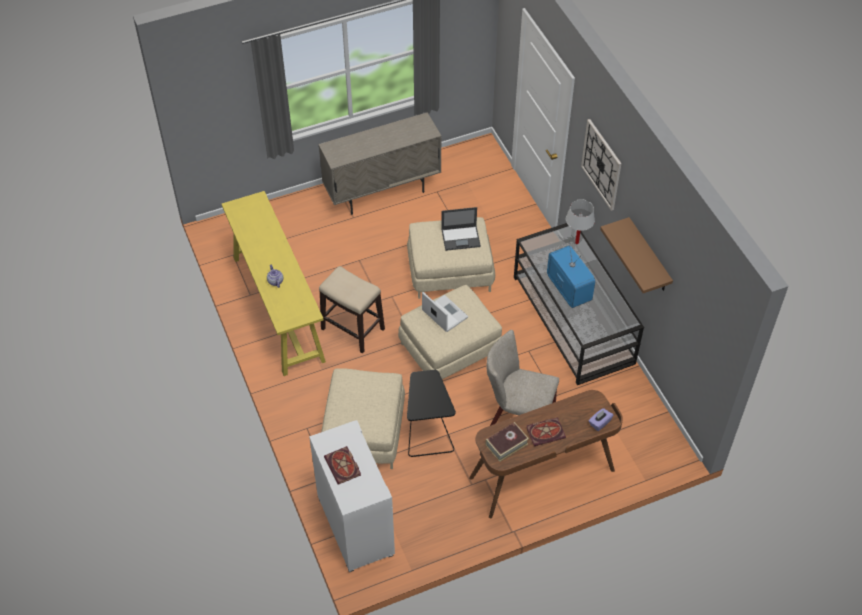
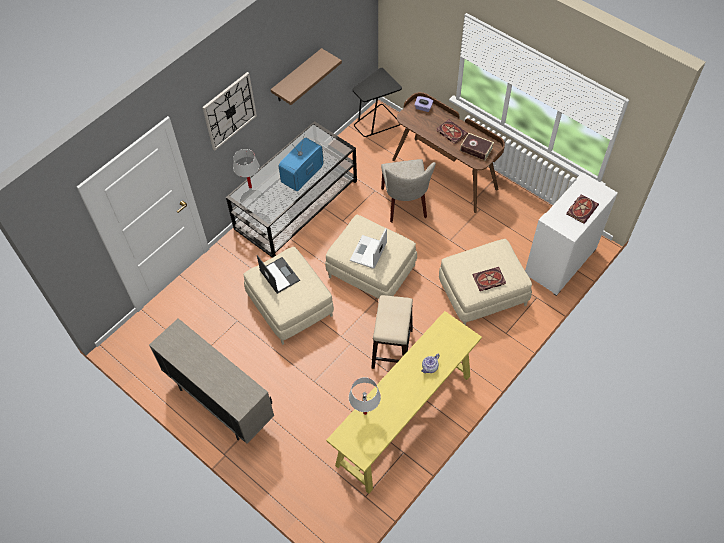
camera: 115 degrees left, 5 degrees up
(268, 222) = (365, 413): none -> white table lamp
(348, 396) = (488, 280): none -> book
(428, 433) = (456, 252): black side table -> black side table (376, 122)

